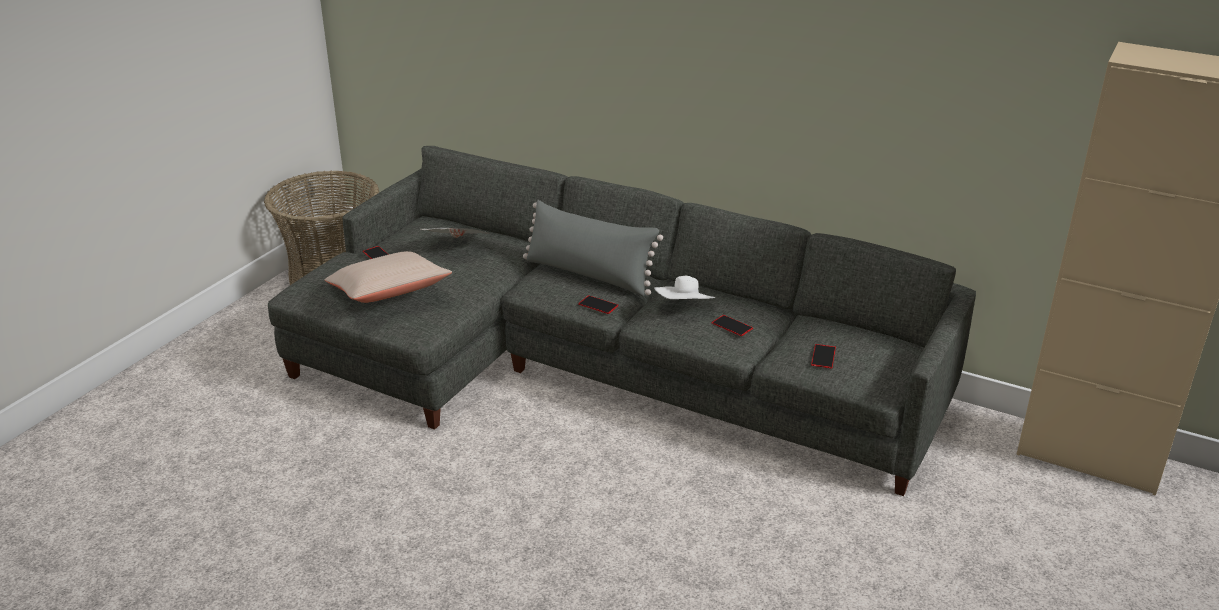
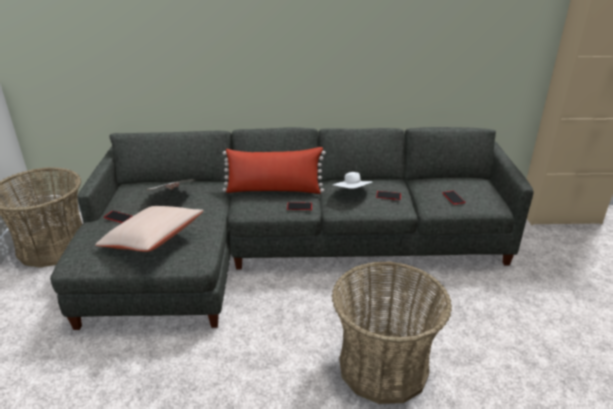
camera: 30 degrees left, 0 degrees up
(583, 545) = (383, 367): none -> basket
(589, 275) = (274, 190): grey pillow -> red pillow

